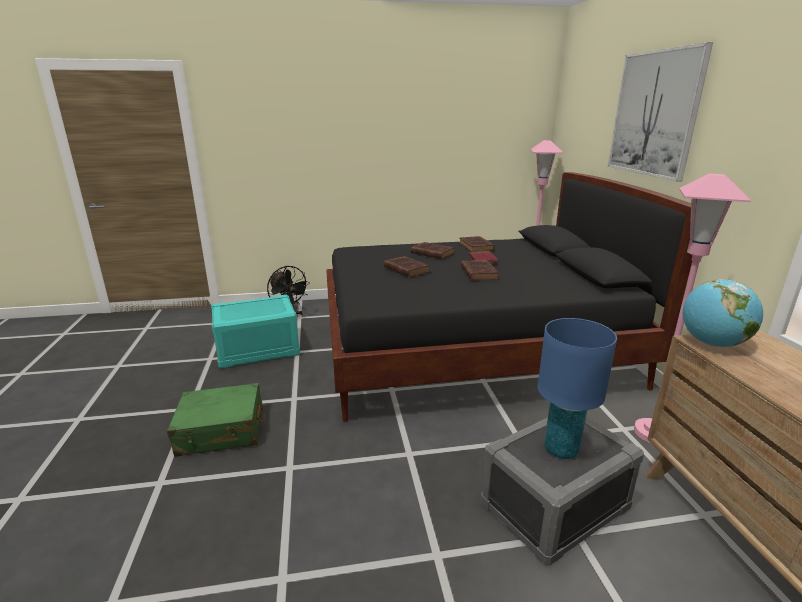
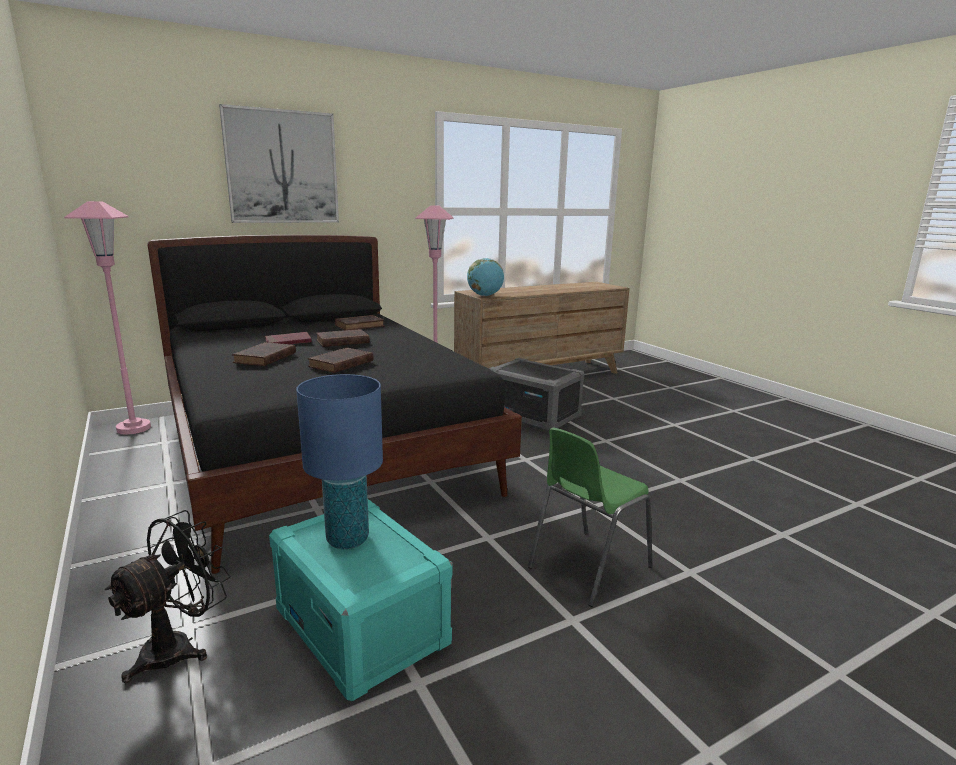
camera: 110 degrees left, 5 degrees down
(221, 431) = (587, 567): green suitcase -> green chair
(476, 247) = (226, 346): brown book -> brown book (360, 326)
(561, 449) = (537, 371): blue table lamp -> blue table lamp (347, 539)

